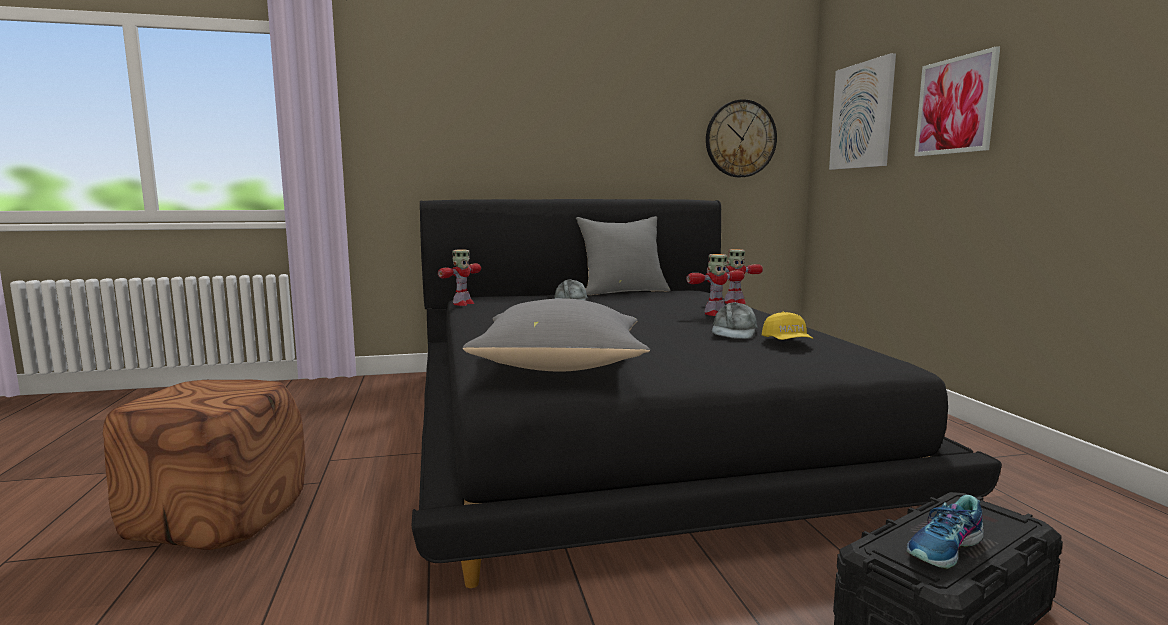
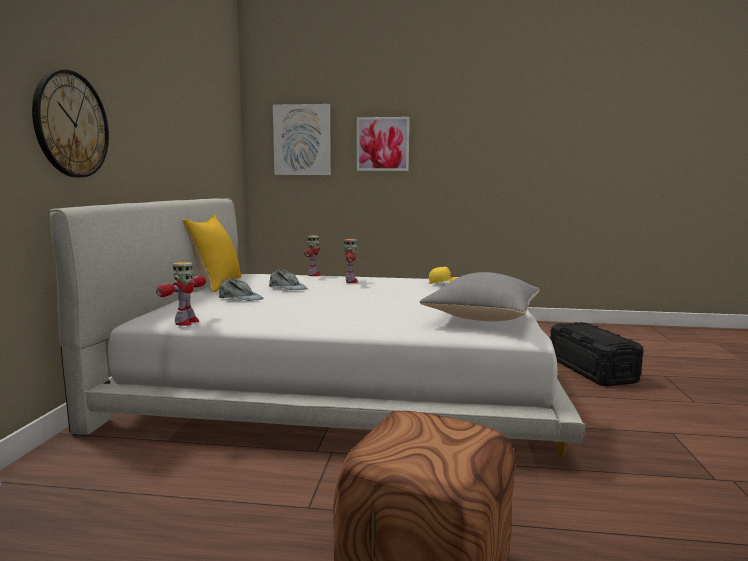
camera: 70 degrees left, 0 degrees up
(462, 304) = (186, 322): toy robot -> toy robot turned 60 degrees clockwise
(623, 291) = (216, 284): grey pillow -> yellow pillow
(625, 425) = (342, 378): black bed -> white bed
(733, 332) = (411, 286): grey cap -> grey cap (287, 287)
(740, 139) = (220, 147): wall clock -> wall clock (71, 125)
(946, 549) = (607, 336): shoe -> none

